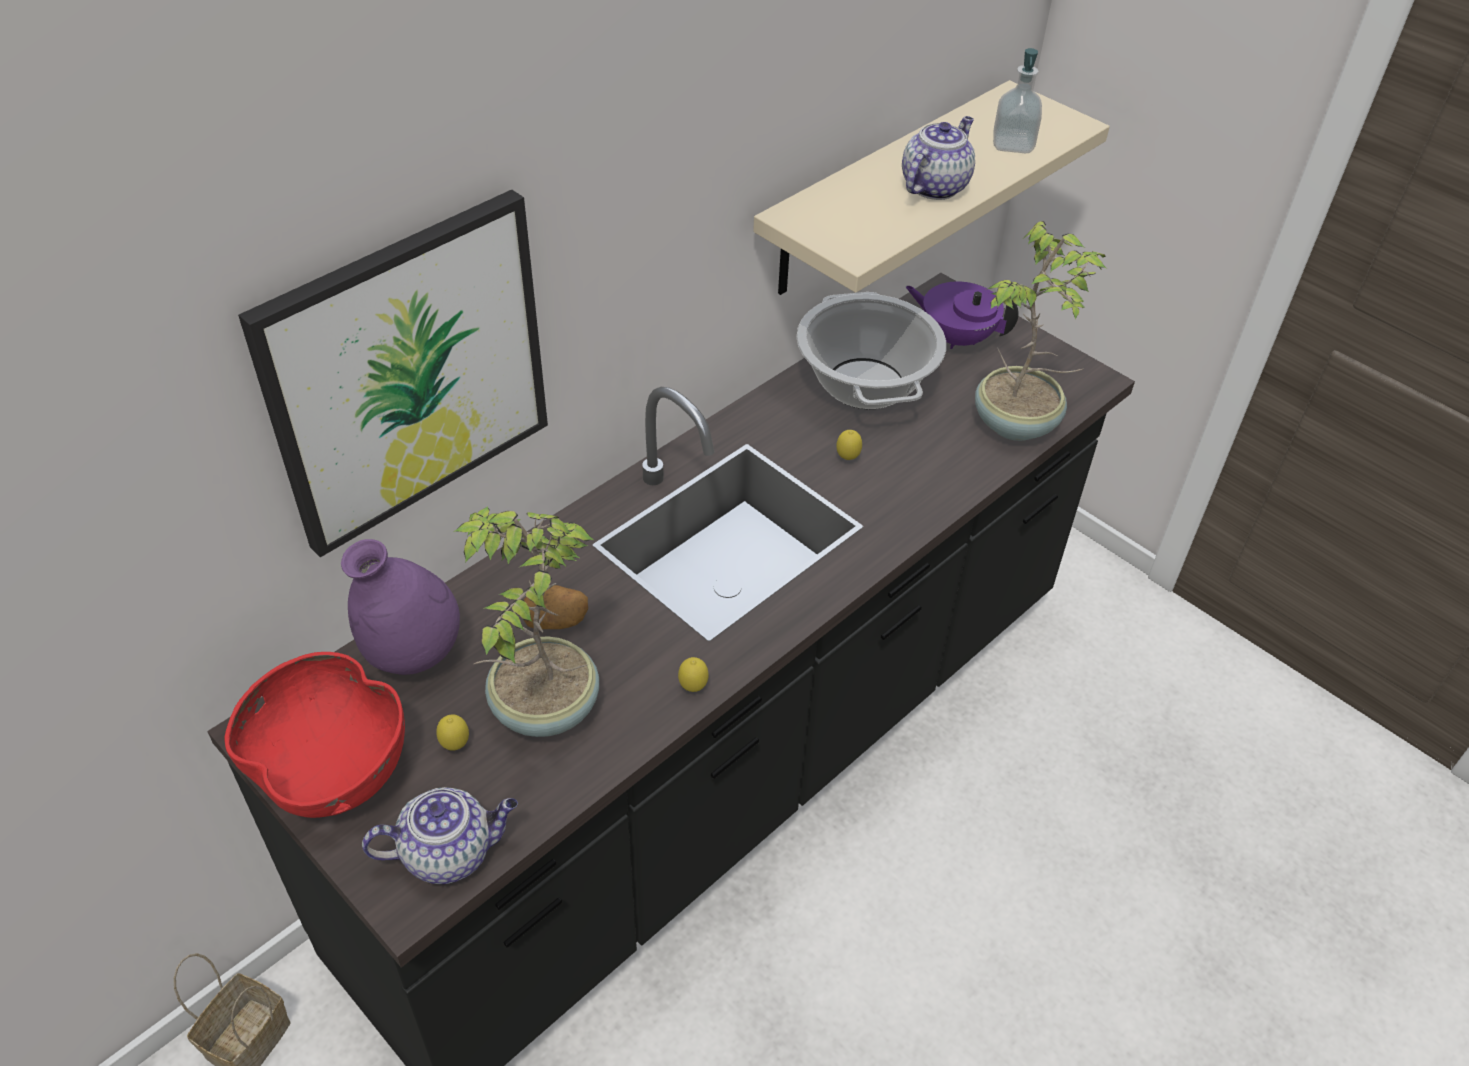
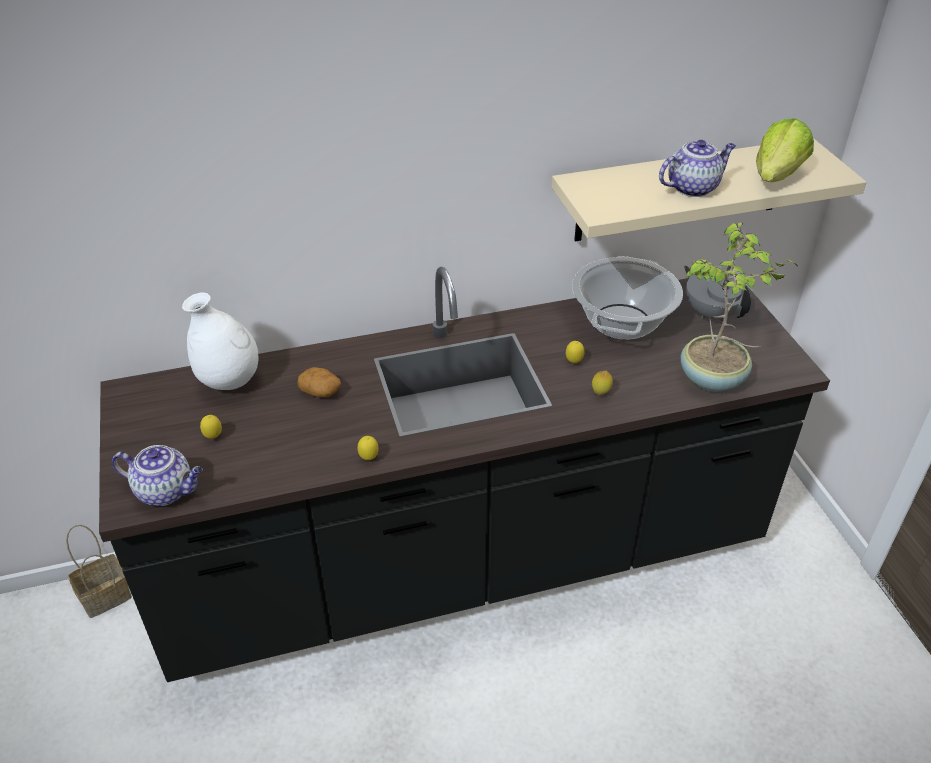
camera: 30 degrees right, 5 degrees down
(332, 766) = (144, 423): red bowl -> none
(408, 373) = (260, 200): picture -> none
(413, 655) = (229, 382): purple vase -> white vase
(542, 707) = (275, 436): potted plant -> none
(907, 488) = (600, 393): none -> lemon
(956, 337) = (711, 313): purple teapot -> grey teapot
(1013, 144) = (776, 176): soap dispenser -> lettuce

